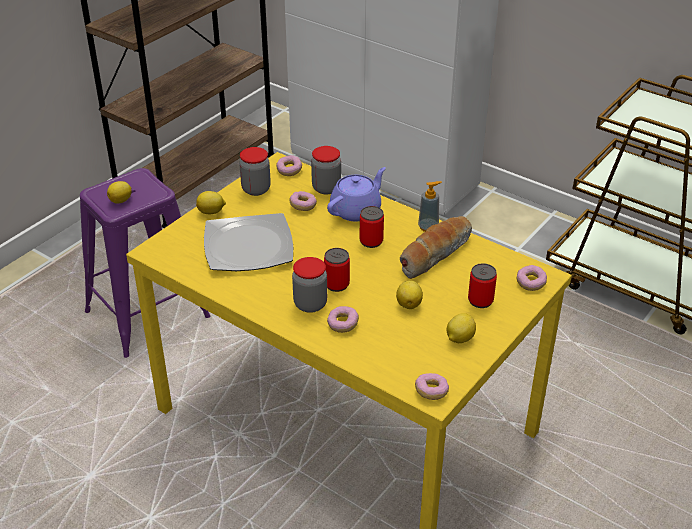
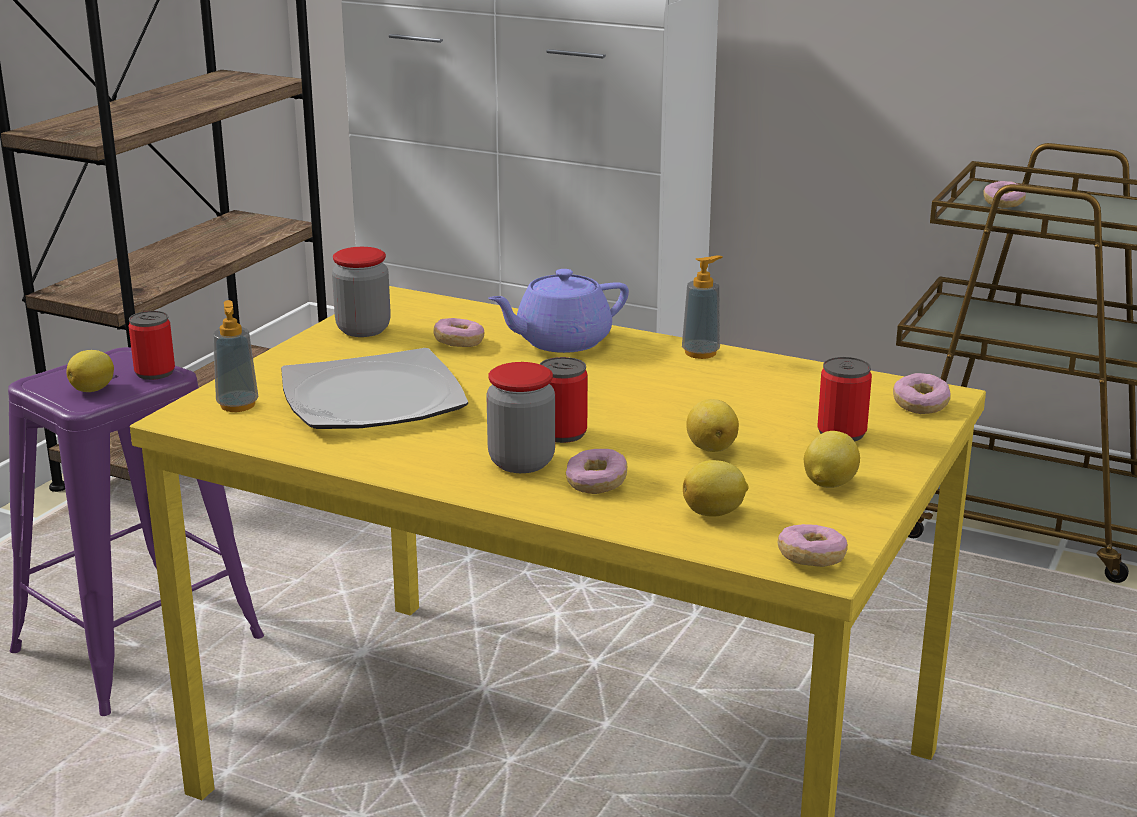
camera: 10 degrees left, 15 degrees down
(180, 244) = (237, 405): none -> soap dispenser
(211, 212) = (287, 362): lemon -> lemon (715, 513)
(289, 170) = (417, 304): donut -> donut (1003, 203)
(326, 188) = (494, 320): jar -> none
(356, 210) = (561, 342): purple teapot -> purple teapot turned 150 degrees counterclockwise
(371, 241) = (604, 376): can -> can (155, 373)
(434, 253) = (728, 383): bread -> none

